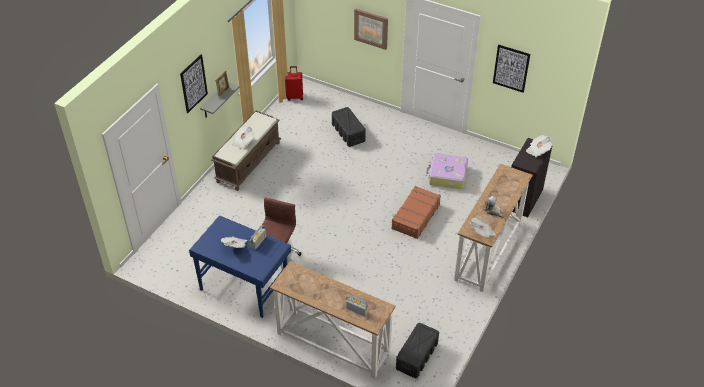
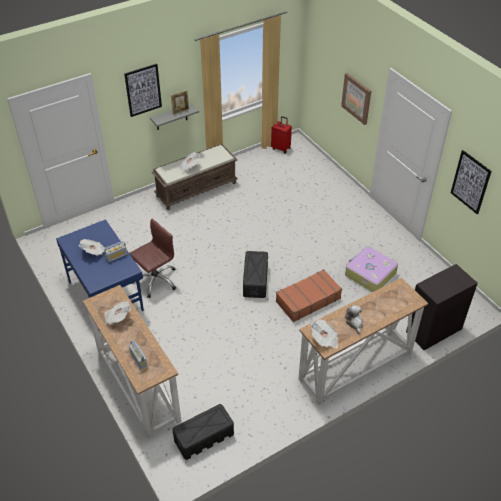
camera: 30 degrees right, 0 degrees up
(348, 133) = (304, 197): black storage box -> black storage box (255, 281)
(538, 150) = (456, 281): newspaper -> newspaper (117, 317)

